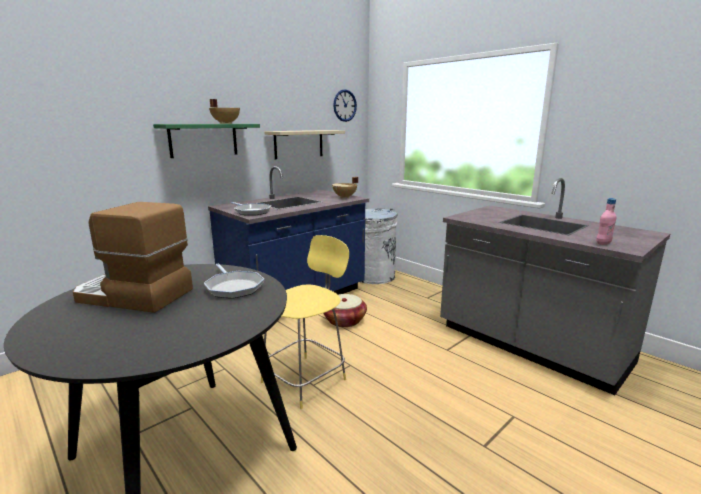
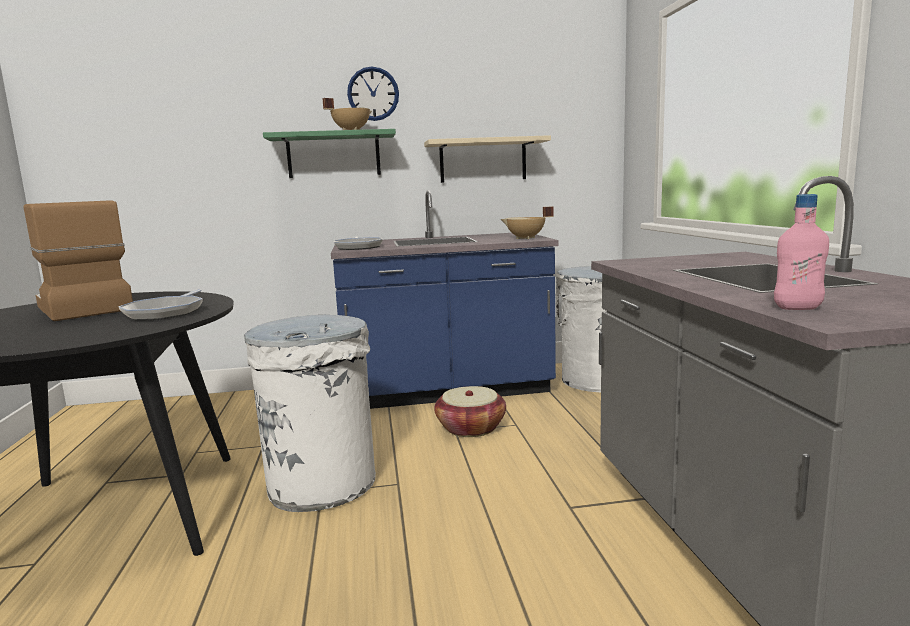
camera: 35 degrees right, 5 degrees down
(306, 379) = (323, 483): yellow stool -> white trash can
(344, 105) = (572, 99): wall clock -> wall clock (373, 94)

